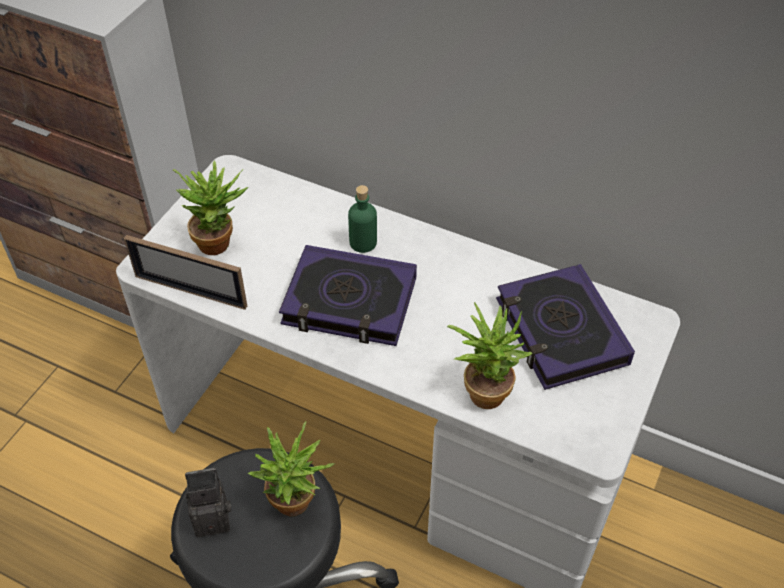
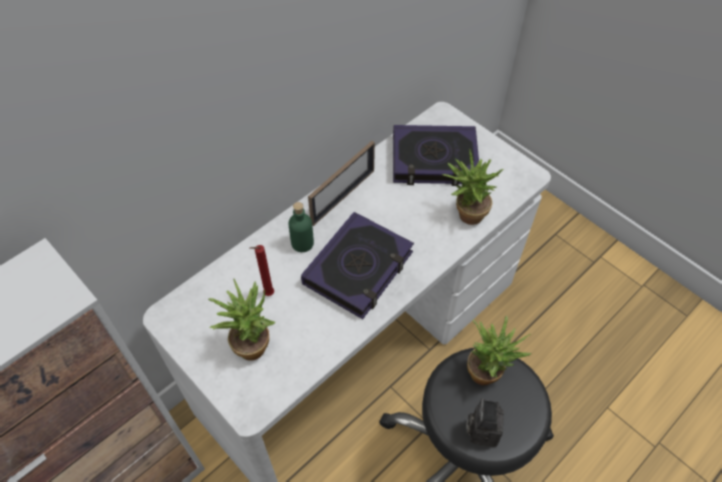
camera: 70 degrees left, 5 degrees up
(190, 291) = (297, 377): picture frame -> picture frame (343, 196)
(283, 235) = (267, 294): none -> red candle

